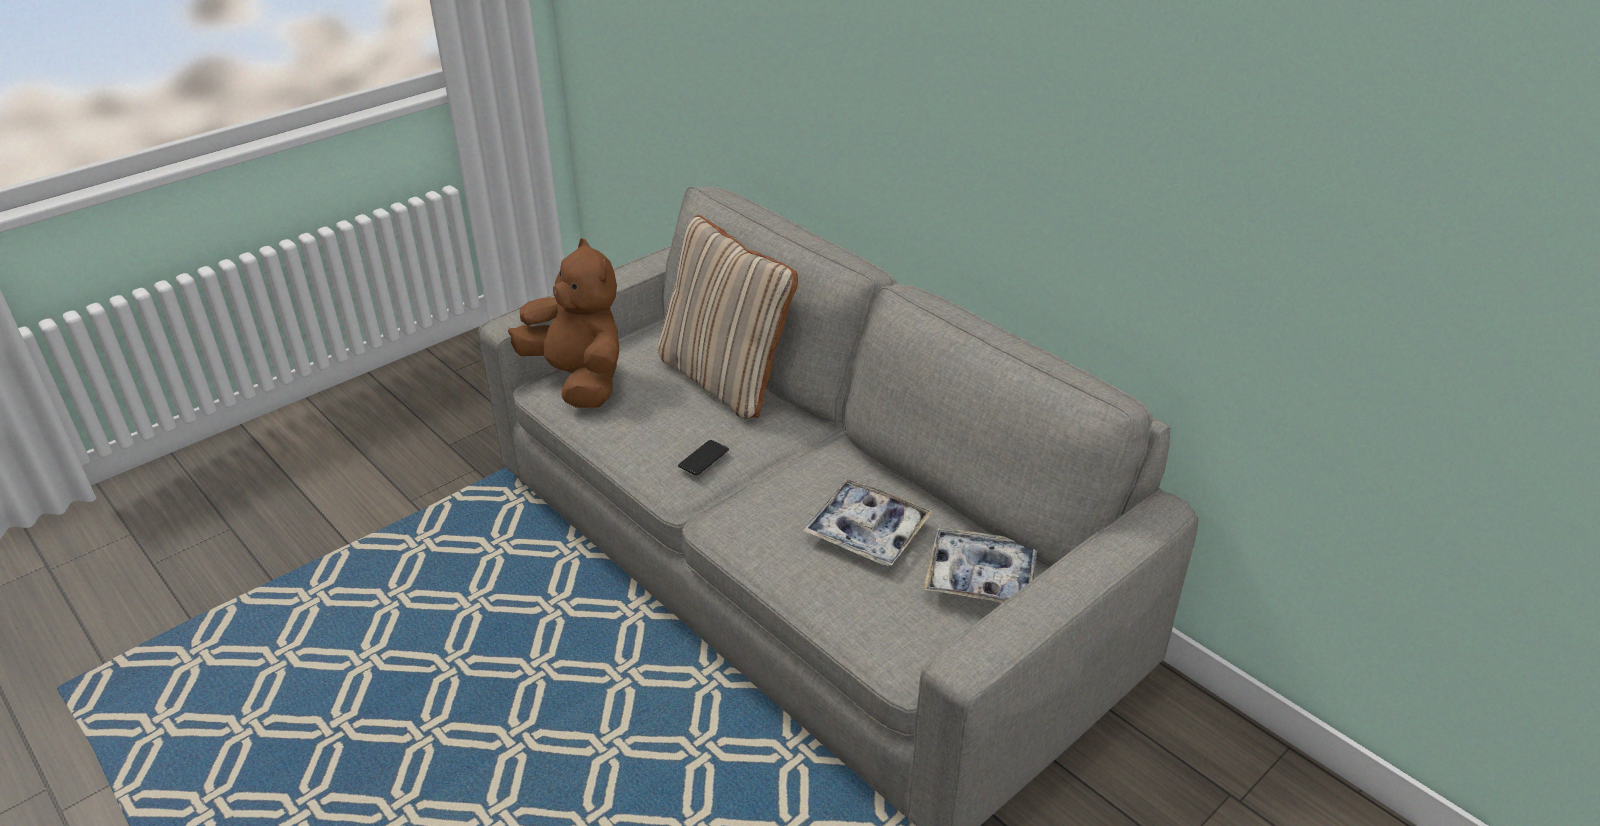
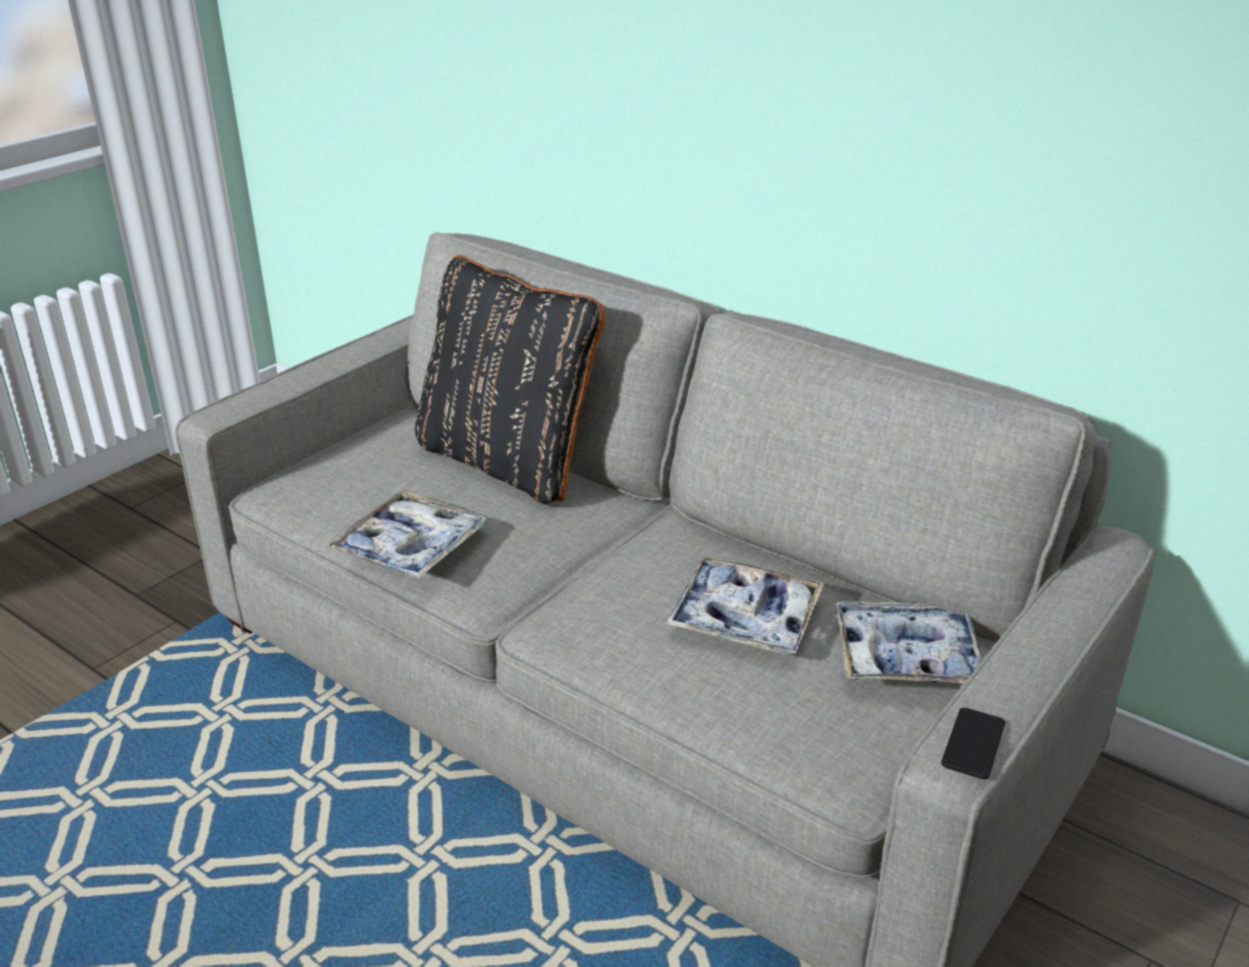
camera: 10 degrees left, 5 degrees down
(578, 380) = (316, 480): brown plush toy -> none
(635, 444) = (410, 547): none -> tray
(703, 458) = (505, 554): phone -> phone (973, 744)
(726, 379) = (509, 461): beige pillow -> black pillow

